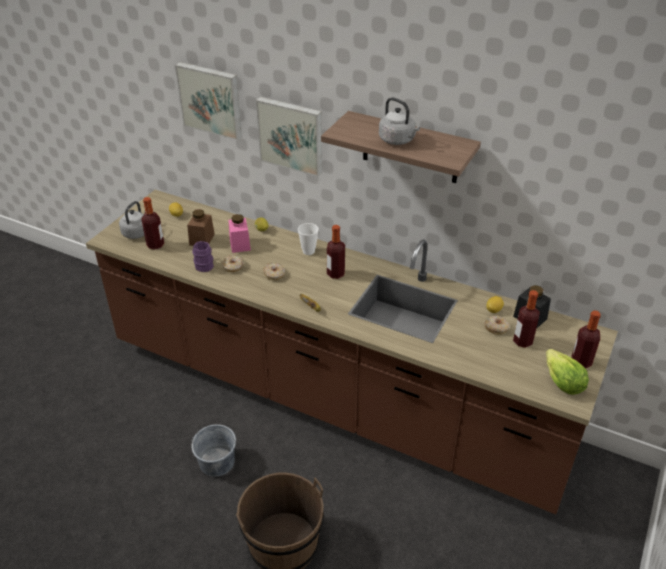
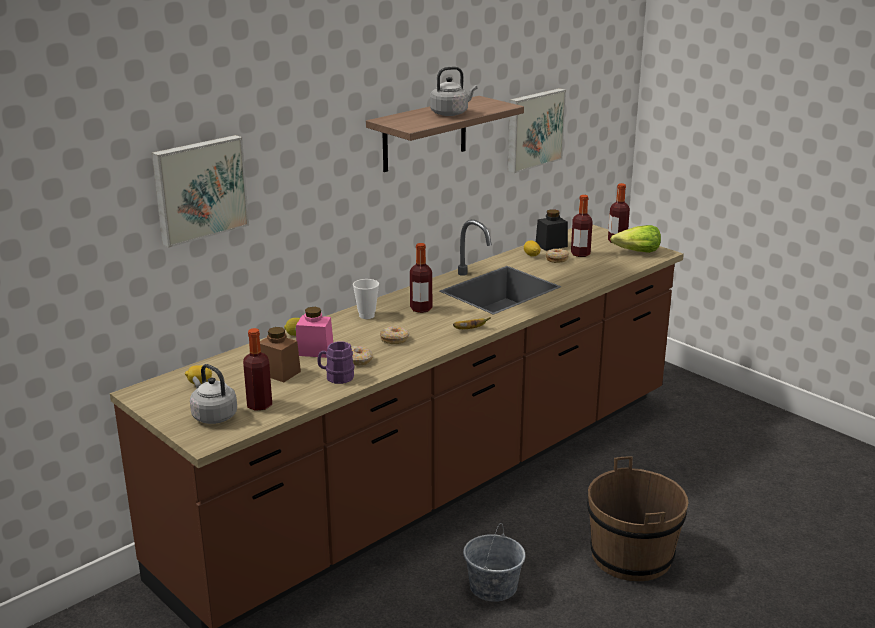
camera: 70 degrees left, 15 degrees down
(291, 135) = (305, 185): picture -> picture (533, 129)

